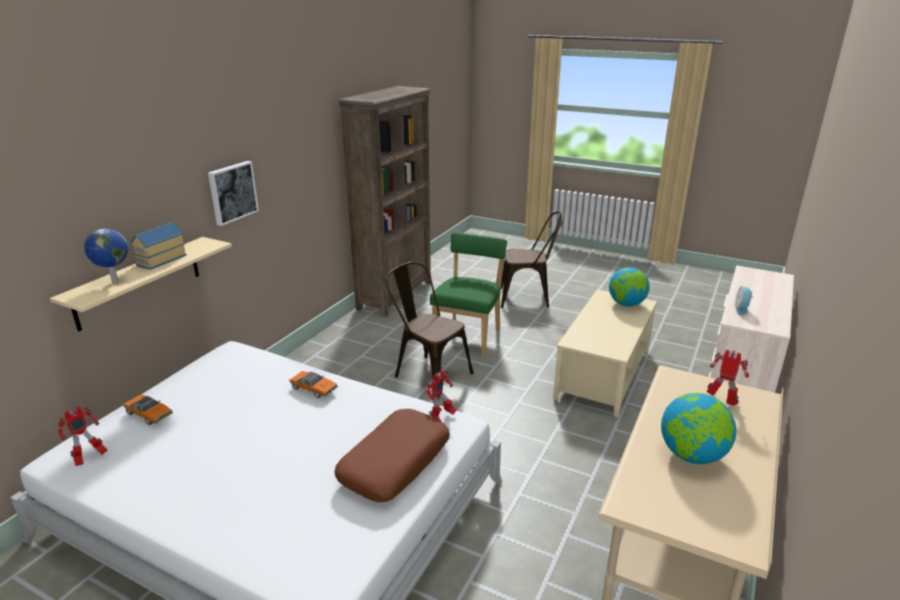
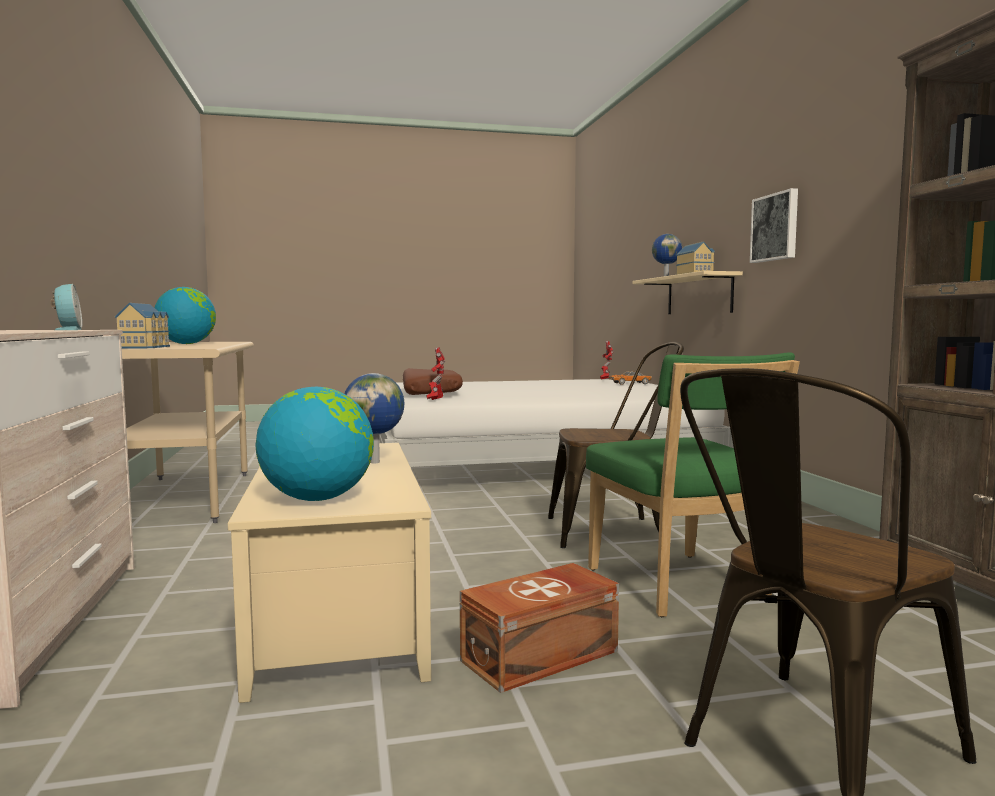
camera: 140 degrees right, 20 degrees down
(314, 388) = (568, 395): toy car -> none
(552, 333) = (543, 656): none -> brown storage box
(587, 324) = (375, 462): none -> globe
(722, 401) = (146, 347): toy robot -> toy house

